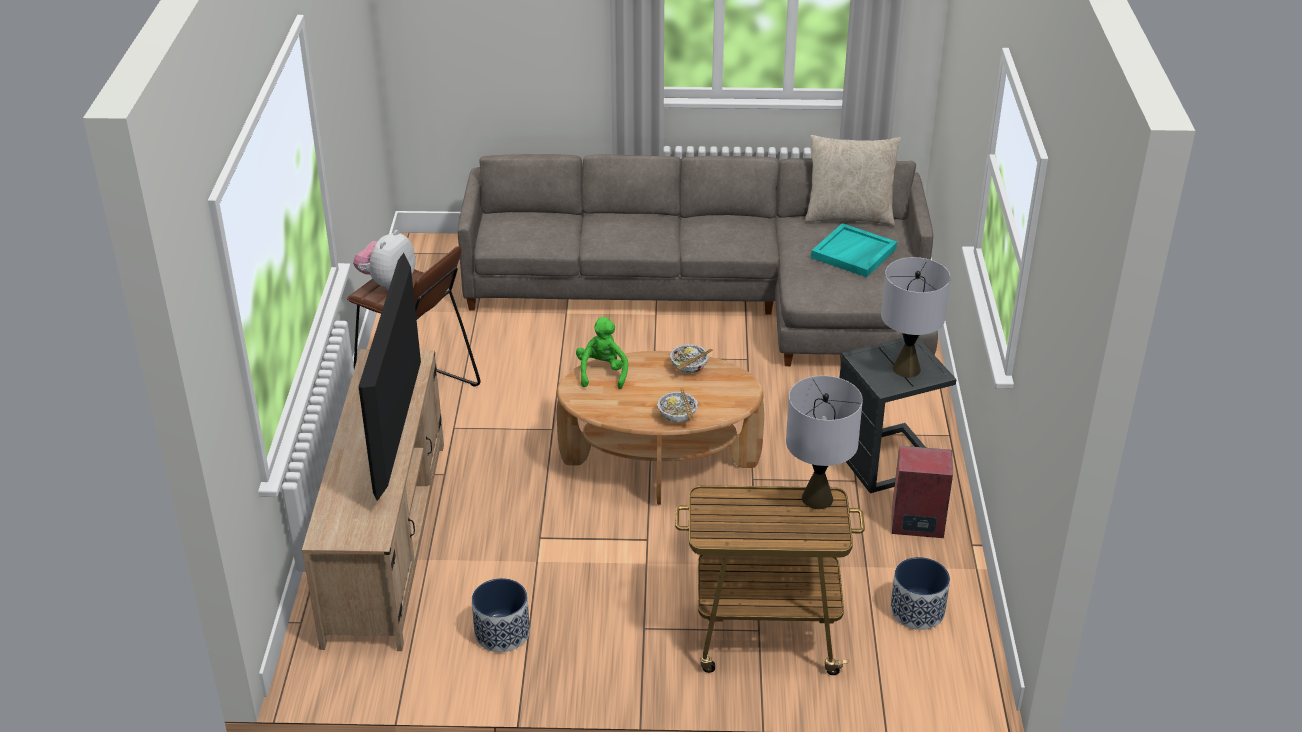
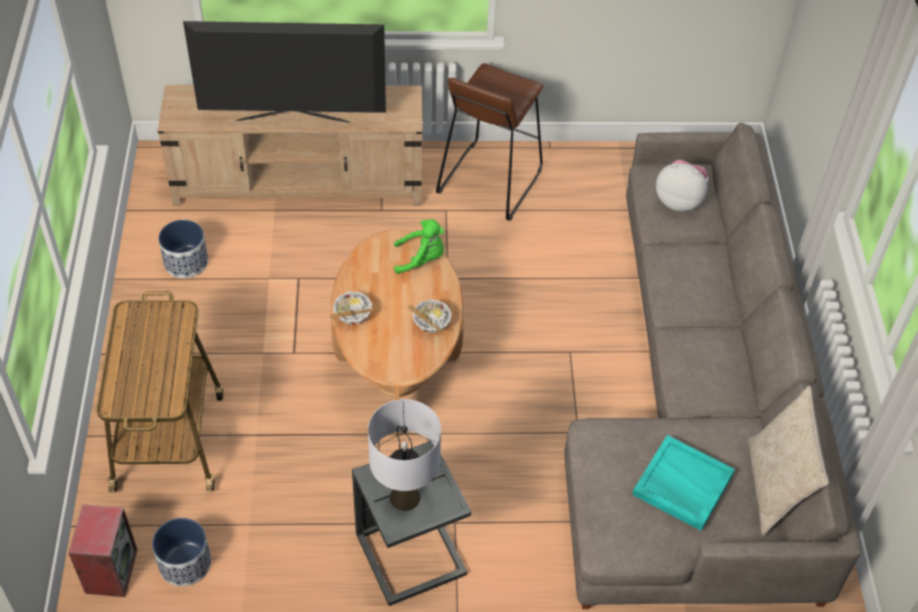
camera: 85 degrees right, 15 degrees up
(388, 283) = (503, 83): plush toy -> plush toy (679, 200)
(817, 498) = (170, 393): grey table lamp -> none
(916, 523) = (311, 574): speaker -> speaker (111, 570)

